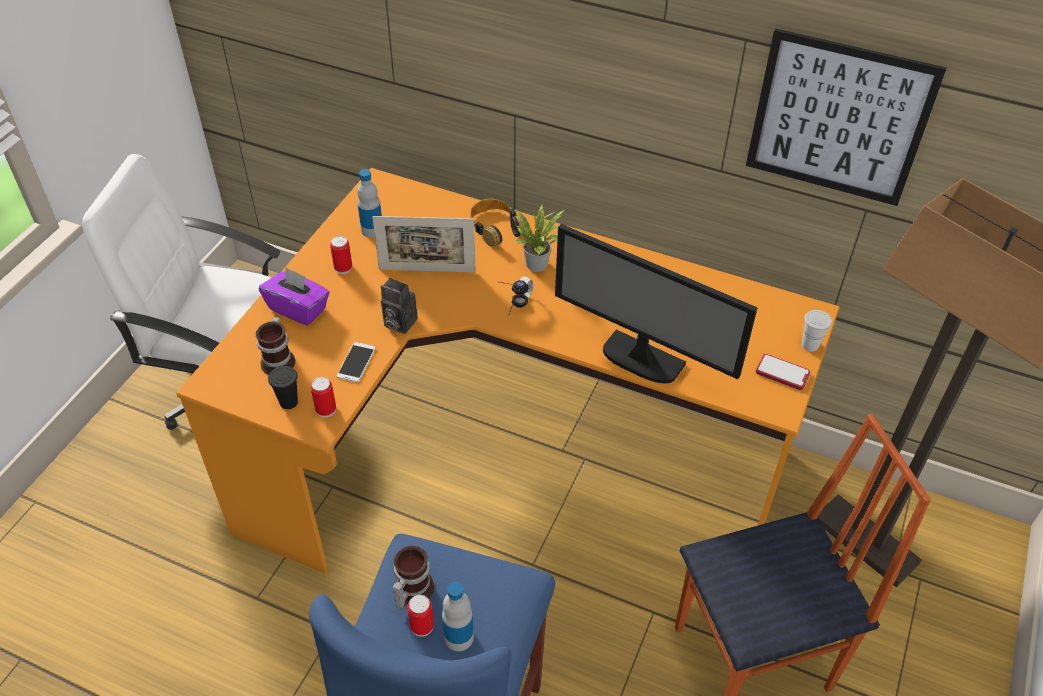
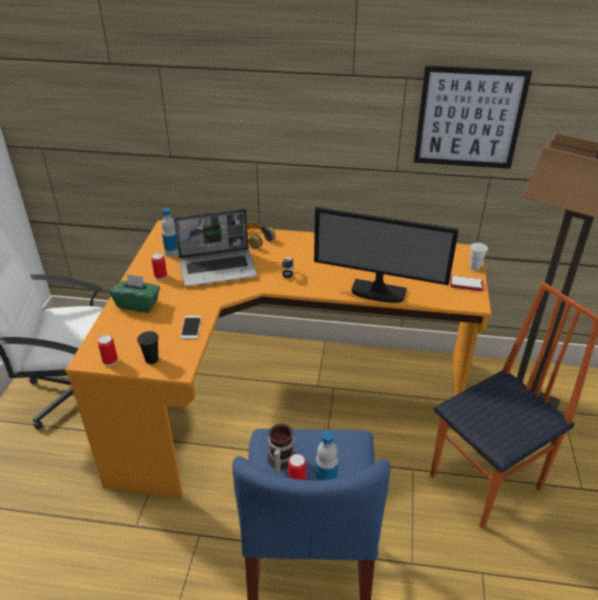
camera: 15 degrees left, 10 degrees down
(280, 360) = (136, 336): mug -> none
(298, 309) = (138, 304): purple tissue box -> green tissue box
(326, 409) = (180, 358): can -> can (110, 361)
(398, 323) = (211, 300): camera -> none
(427, 270) = (218, 268): picture frame -> laptop
(539, 264) = (290, 253): potted plant -> none

